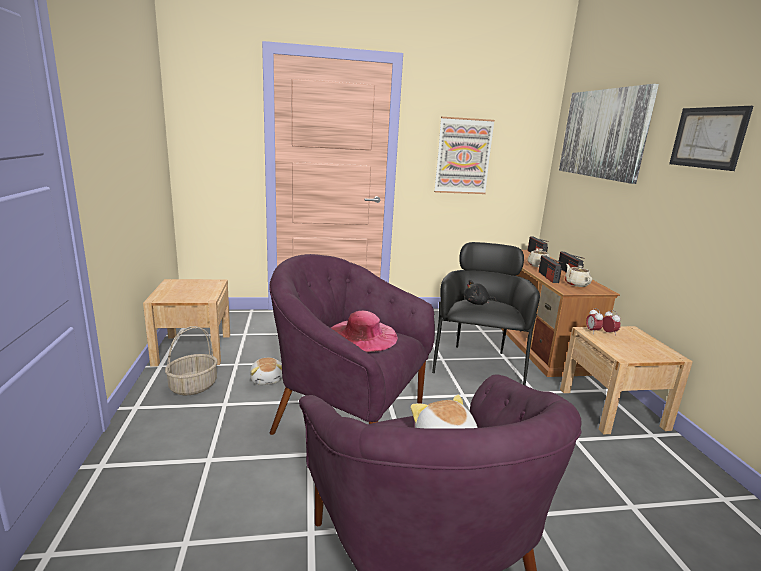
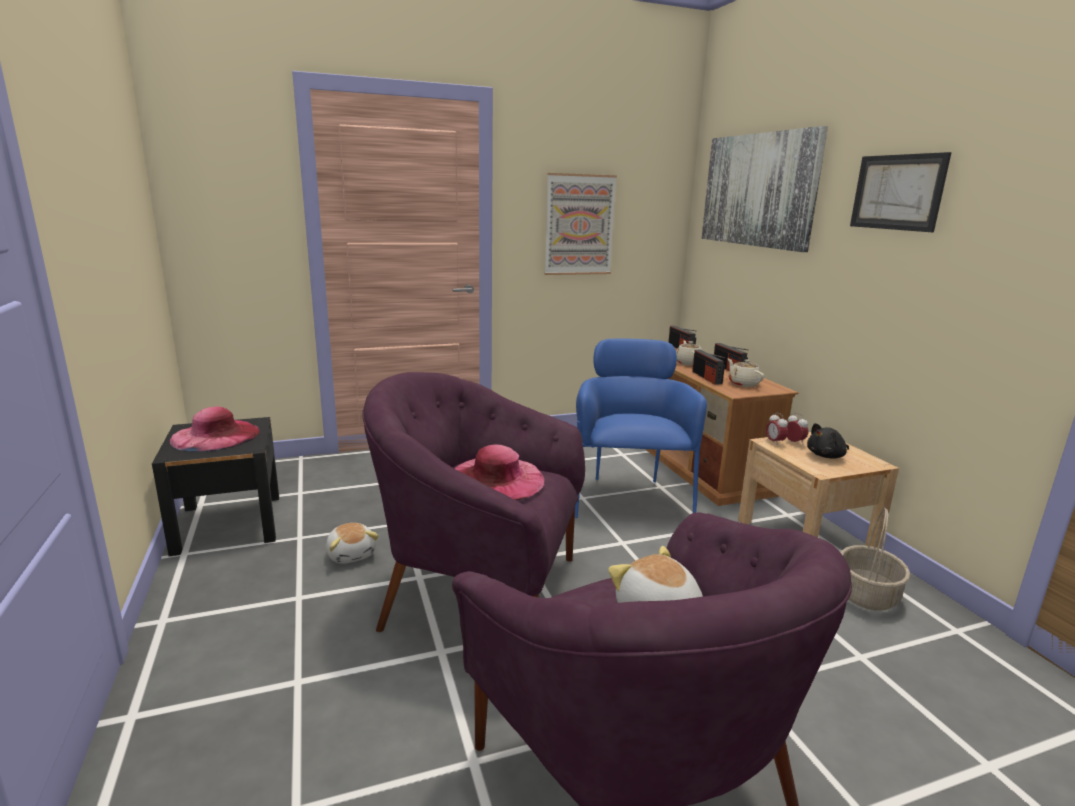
camera: 10 degrees left, 0 degrees up
(188, 288) = (216, 435): none -> pink hat
(193, 349) = (229, 523): beige nightstand -> black nightstand
(193, 386) = (244, 577): basket -> basket (866, 594)
(477, 303) = (626, 419): black plush toy -> black plush toy (826, 456)
(478, 362) = (629, 496): black armchair -> blue armchair

